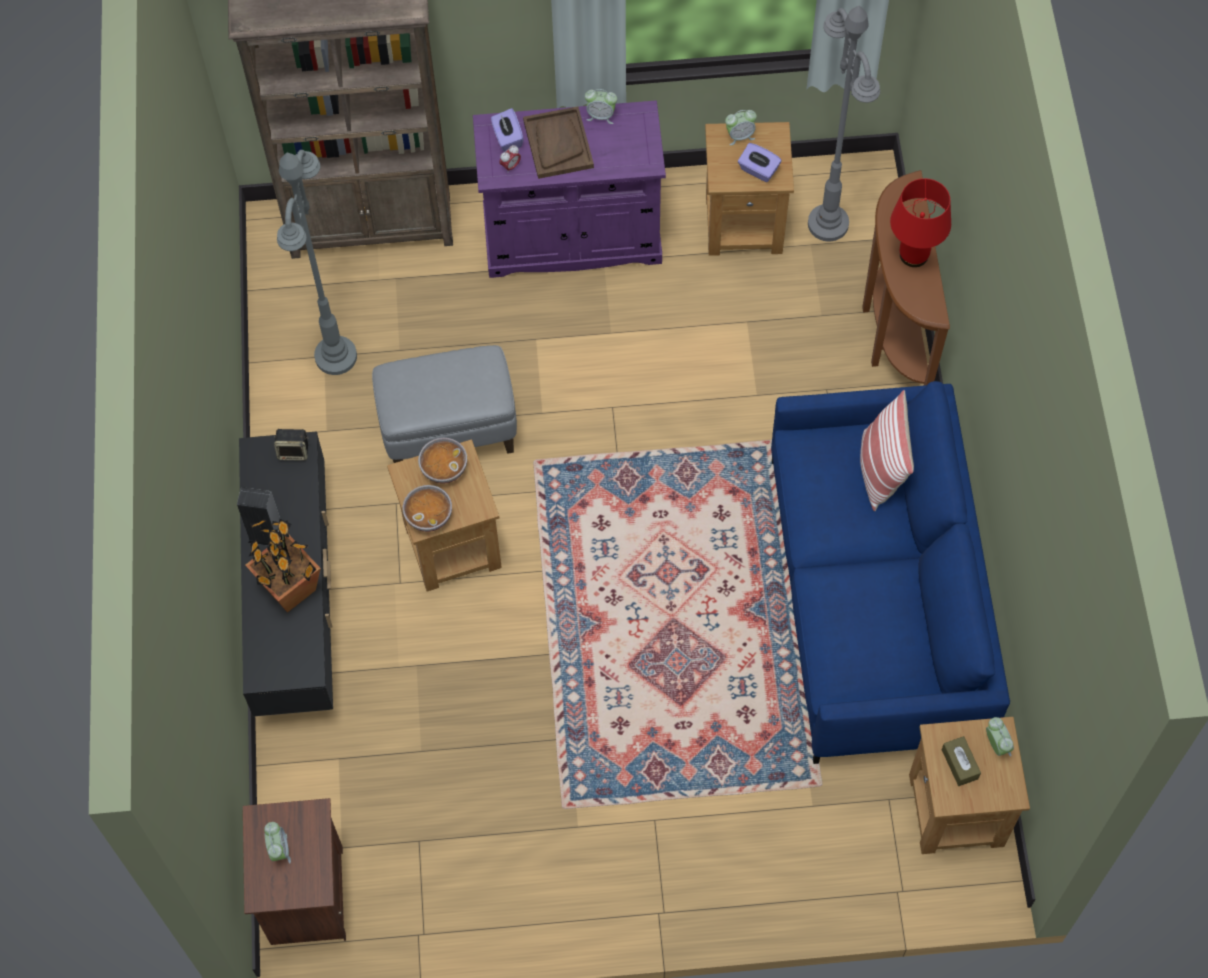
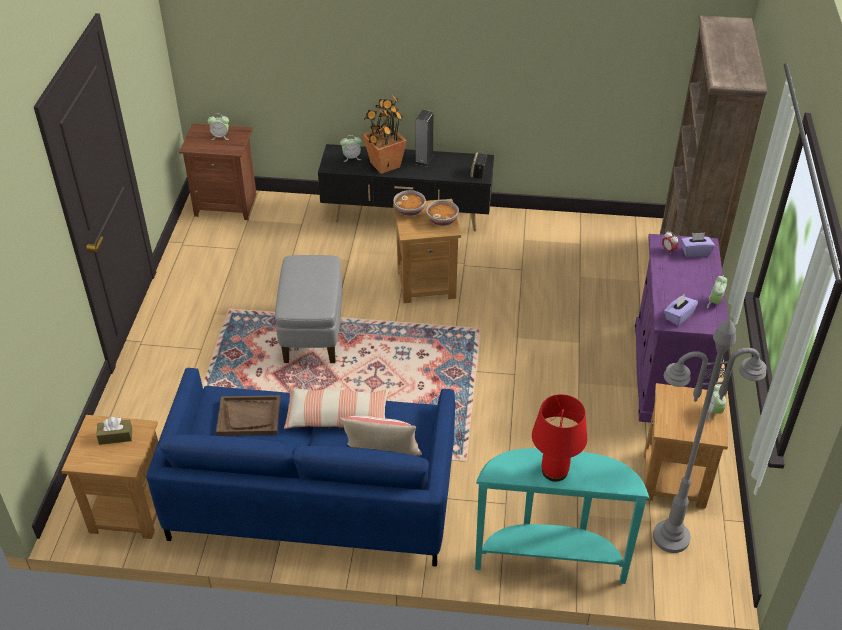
camera: 100 degrees right, 20 degrees down
(336, 357) = (579, 248): grey floor lamp -> none
(449, 433) = (511, 291): grey ottoman -> grey ottoman (312, 333)
(558, 144) = (688, 276): brown tray -> brown tray (249, 417)
(758, 170) = (676, 417): purple tissue box -> purple tissue box (678, 316)
(832, 534) = (337, 417): none -> pillow
(892, 336) = (550, 560): brown console table -> turquoise console table
(997, 745) = (118, 461): alarm clock -> alarm clock (351, 157)

